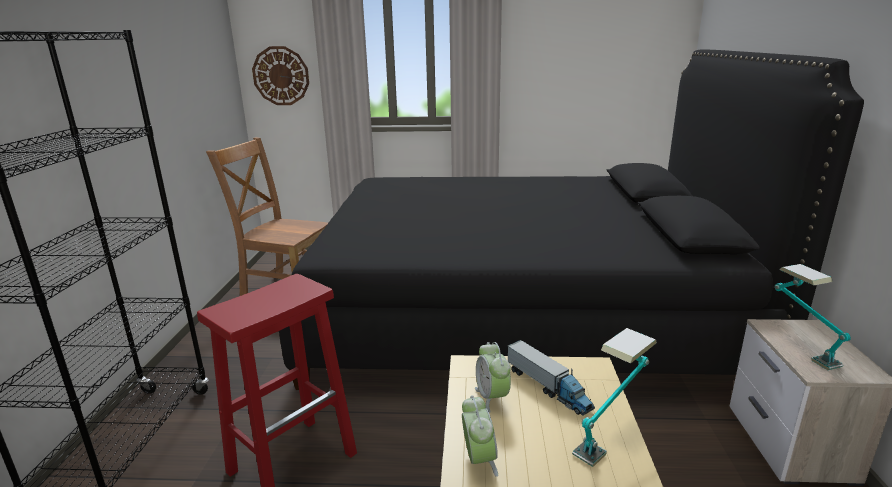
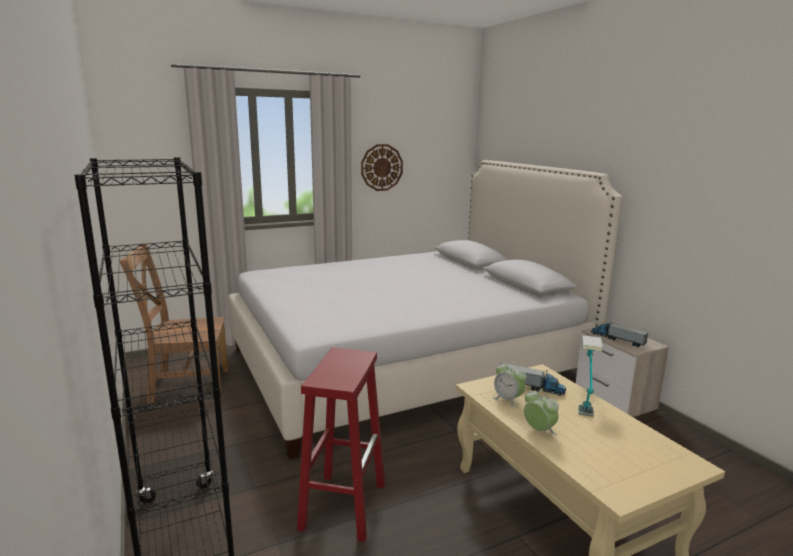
camera: 30 degrees left, 5 degrees down
(281, 76) = (148, 182): wall clock -> wall clock (381, 167)
(520, 311) = (406, 363): black bed -> white bed
(799, 348) = (617, 339): table lamp -> toy truck

